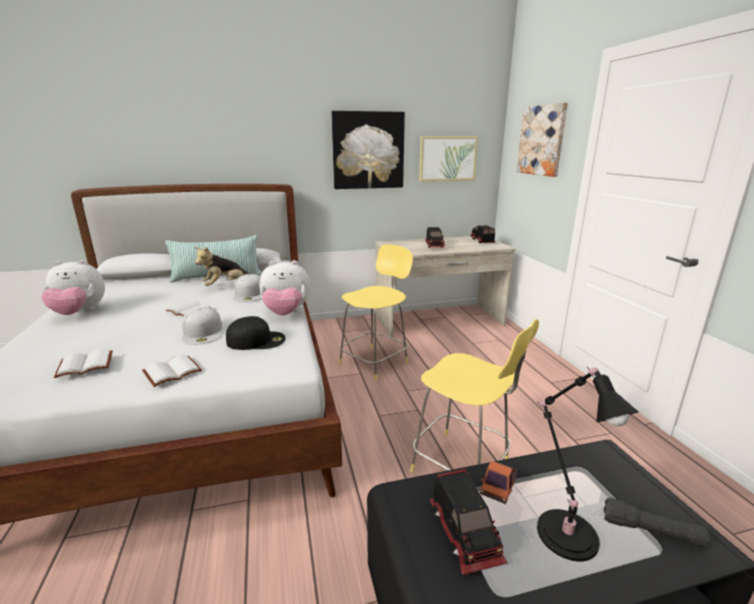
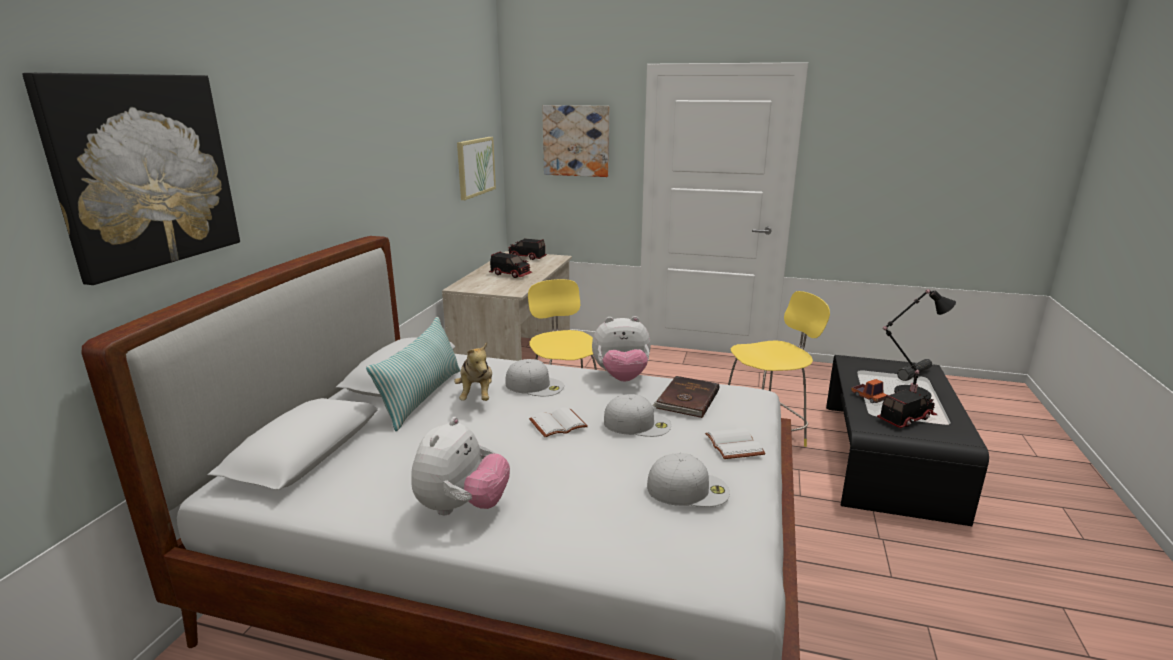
camera: 60 degrees left, 0 degrees up
(86, 364) = (688, 489): white book -> white cap
(257, 340) = (686, 399): black cap -> brown book
(286, 313) = (621, 378): plush toy -> plush toy turned 60 degrees clockwise
(368, 150) = (423, 169): picture -> picture (144, 172)
(465, 533) = (905, 418): toy truck -> toy truck turned 45 degrees counterclockwise

